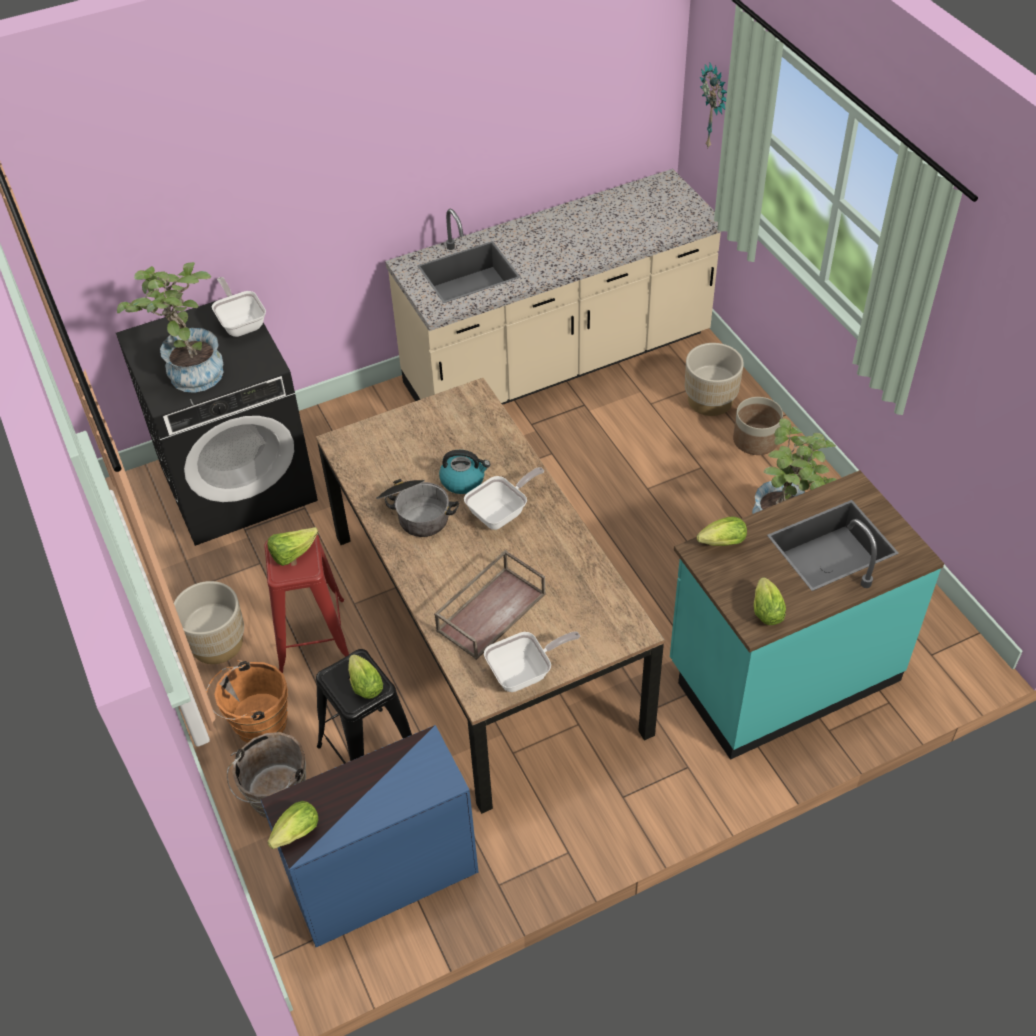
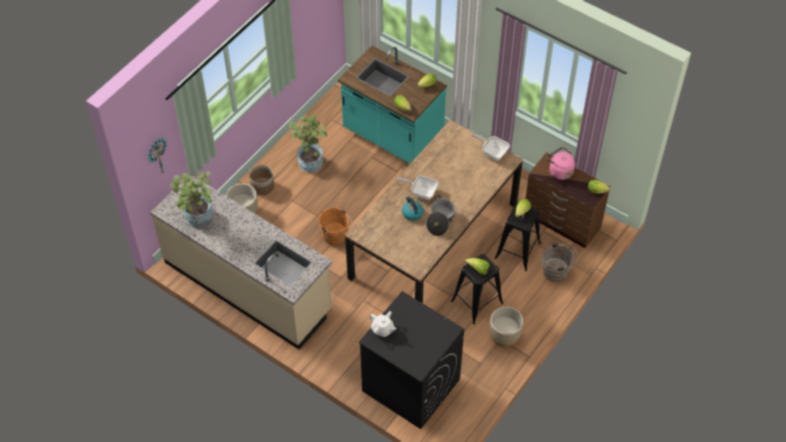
camera: 120 degrees left, 5 degrees up
(190, 371) = (427, 331): potted plant -> potted plant (198, 219)
(241, 323) = (382, 329): frying pan -> white teapot
(256, 723) = (531, 298): orange bucket -> orange bucket (336, 237)
(312, 636) = (477, 302): red stool -> black stool
(382, 876) = (561, 222): blue dresser -> brown dresser
(399, 786) = (559, 171): none -> pink kettle
(491, 611) = (472, 174): brown tray -> none

